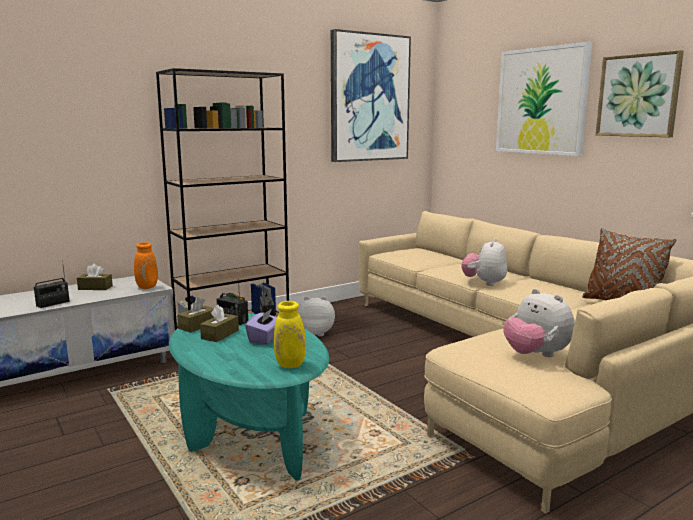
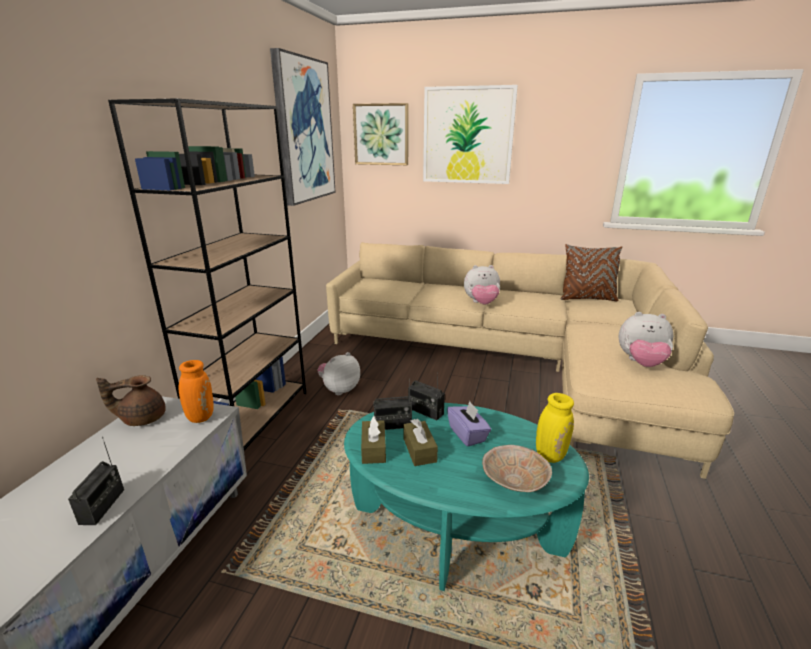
camera: 40 degrees left, 10 degrees up
(95, 288) = (120, 448): brown tissue box -> none
(124, 280) = (142, 418): none -> brown teapot
(239, 364) = (514, 480): none -> beige bowl
(484, 283) = (481, 303): plush toy -> plush toy turned 75 degrees counterclockwise
(638, 95) = (559, 134): picture -> picture (381, 134)

